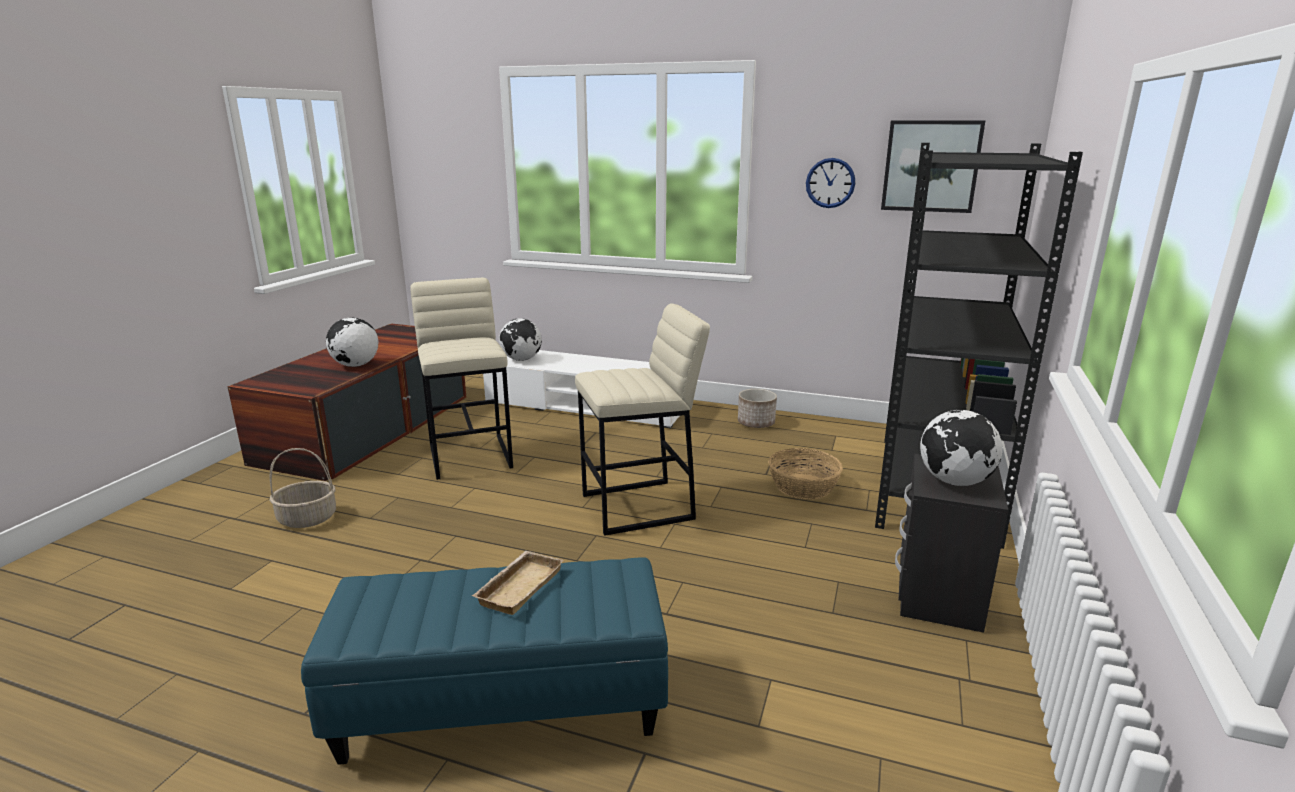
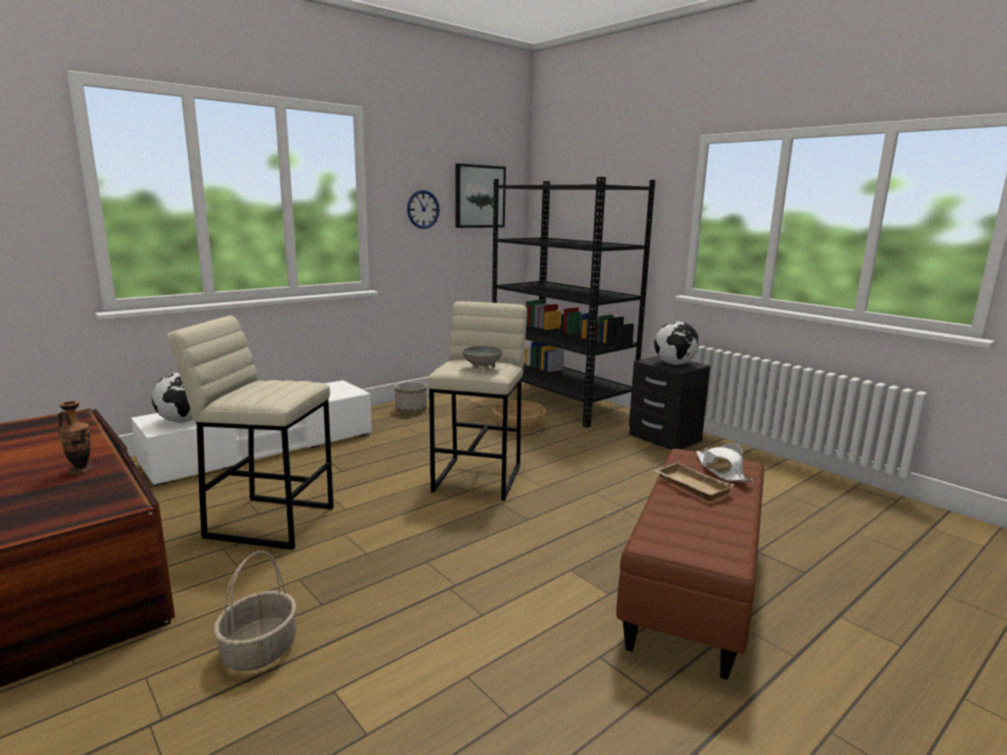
camera: 60 degrees left, 5 degrees down
(355, 365) = (81, 470): globe -> vase
(502, 709) = (694, 591): blue ottoman -> brown ottoman
(589, 601) = (721, 471): none -> white hat
(614, 381) = (482, 367): none -> grey bowl

